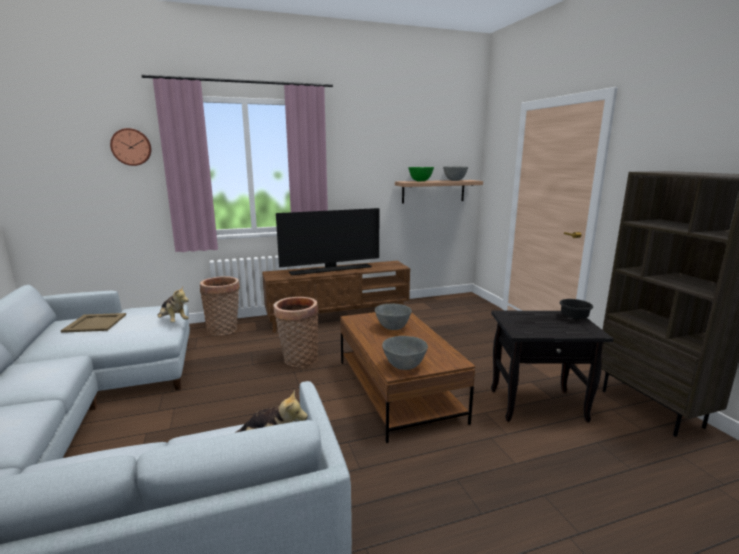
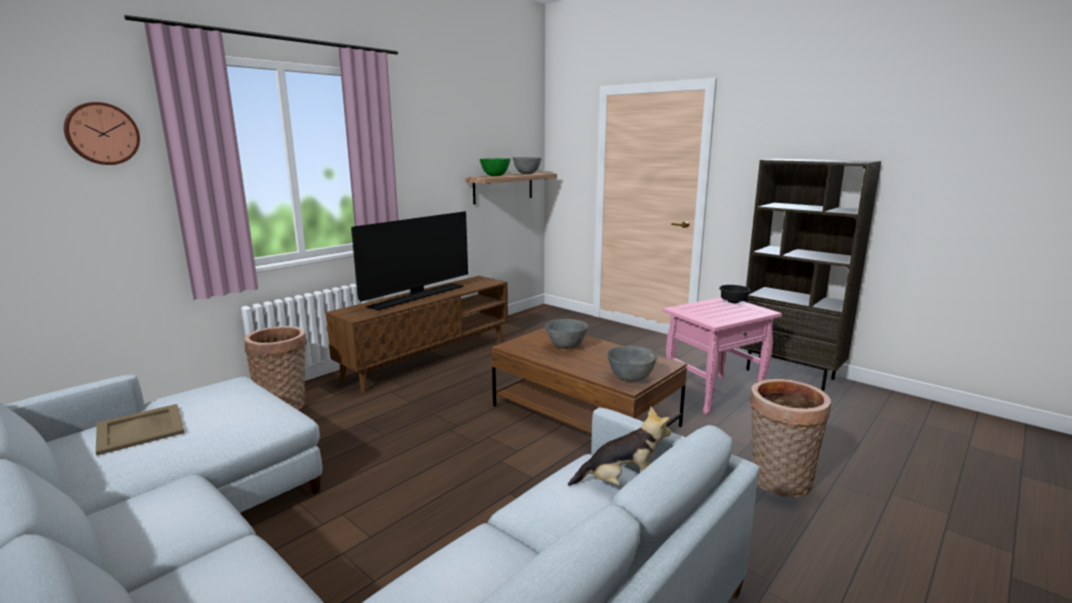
camera: 30 degrees left, 0 degrees up
(173, 321) = (271, 399): plush toy -> none
(298, 359) = (437, 415): basket -> basket (778, 483)
(538, 404) = (714, 394): black side table -> pink side table

